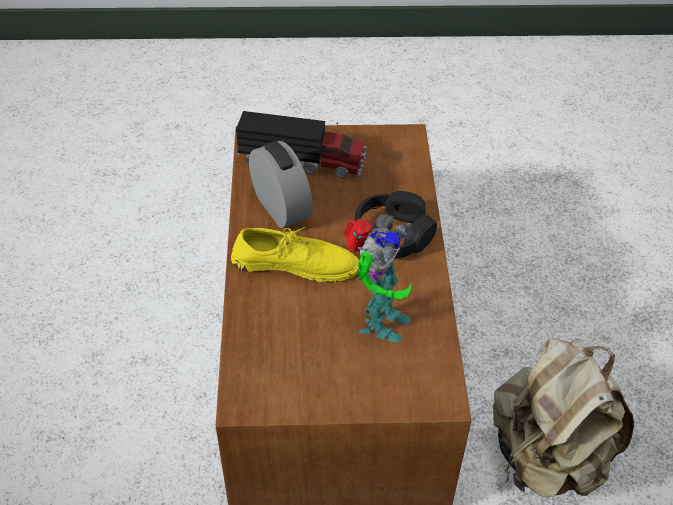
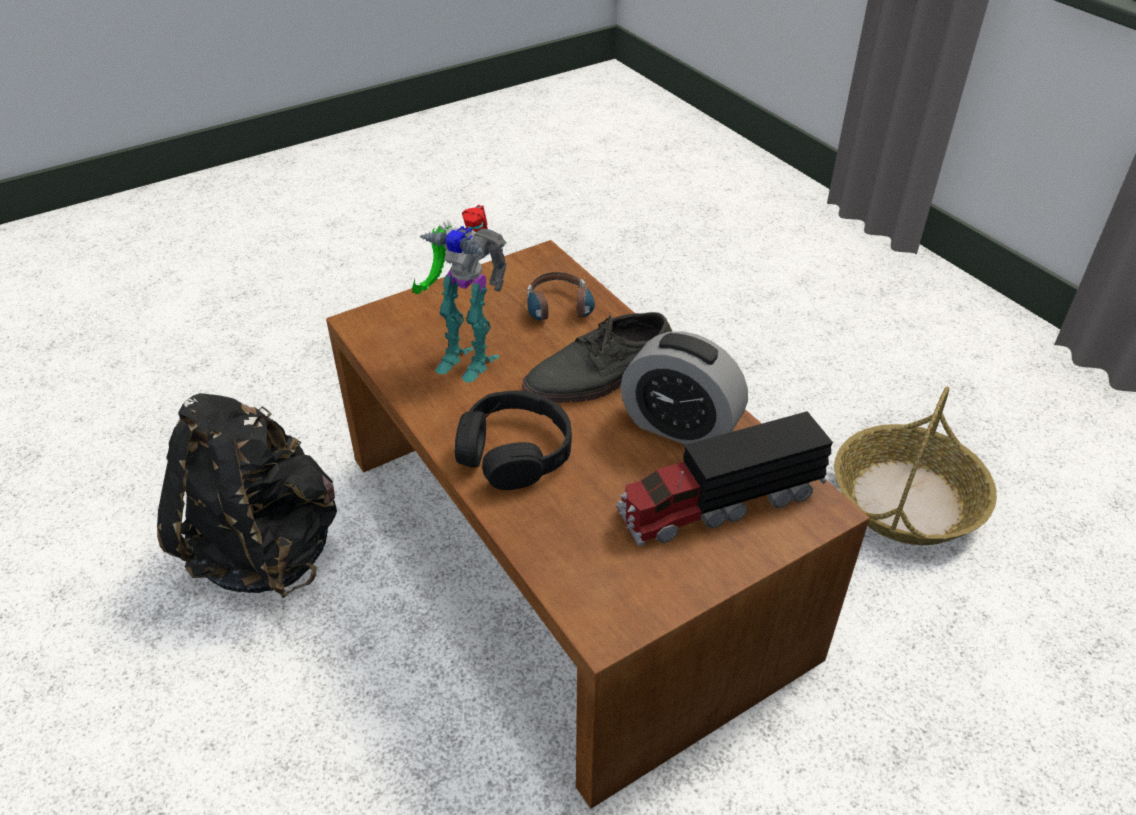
camera: 150 degrees right, 5 degrees down
(95, 278) = (906, 501): none -> basket
(279, 330) = (560, 313): none -> headphones
(295, 263) = (602, 375): yellow shoe -> grey shoe
(378, 322) = (466, 356): toy robot -> toy robot turned 60 degrees counterclockwise
(547, 457) = (266, 549): beige backpack -> black backpack

